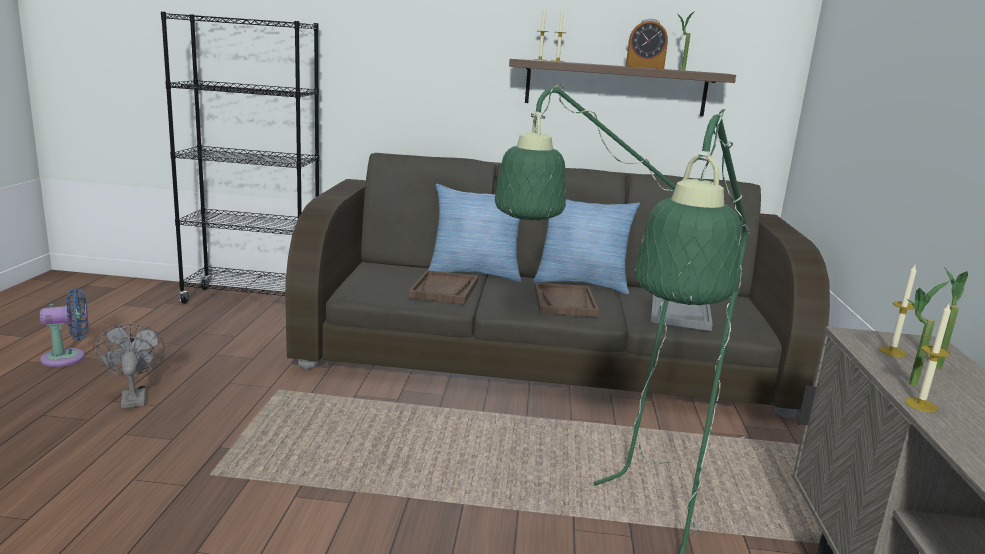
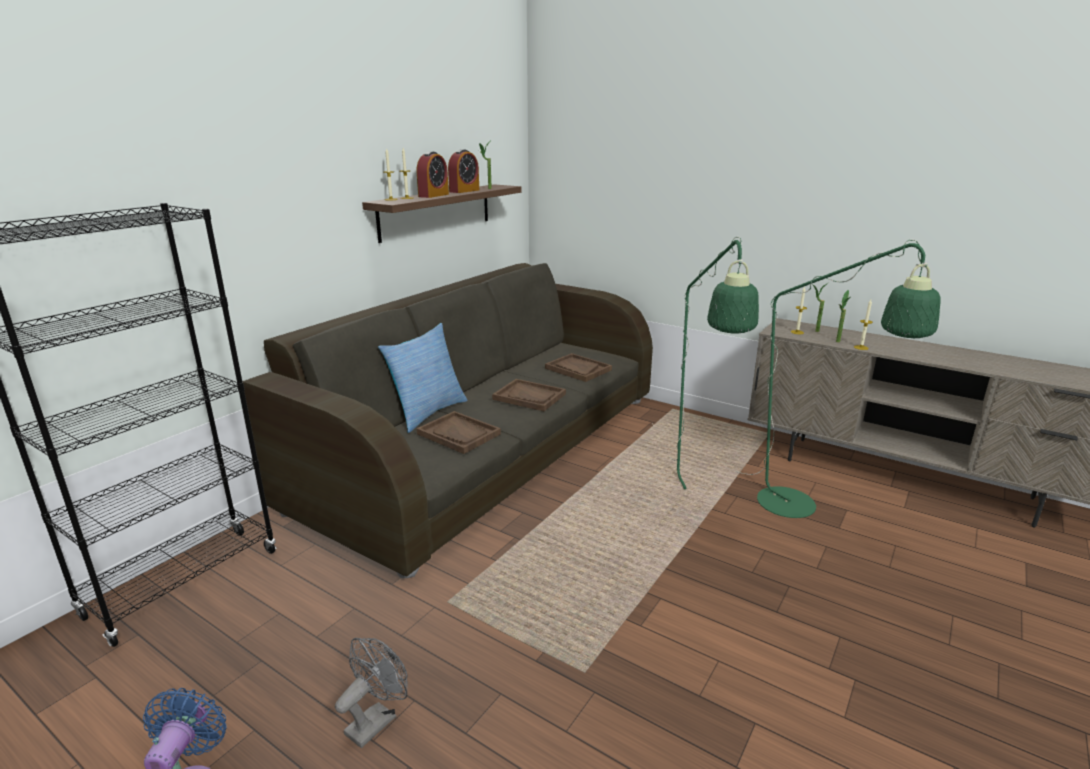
camera: 60 degrees left, 5 degrees up
(133, 397) = (376, 720): grey fan -> grey fan turned 120 degrees clockwise
(581, 283) = (490, 381): pillow -> none
(591, 63) = (433, 195): none -> alarm clock
(680, 314) = (578, 369): grey tray -> brown tray

